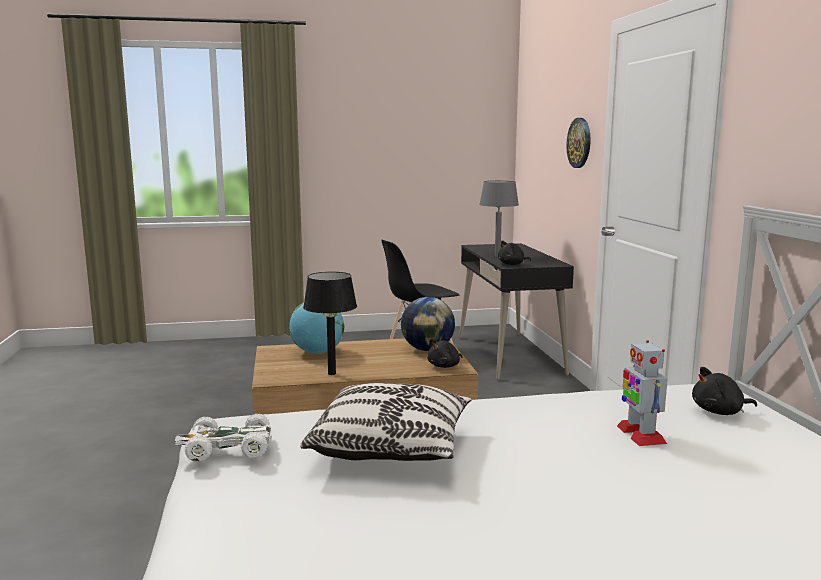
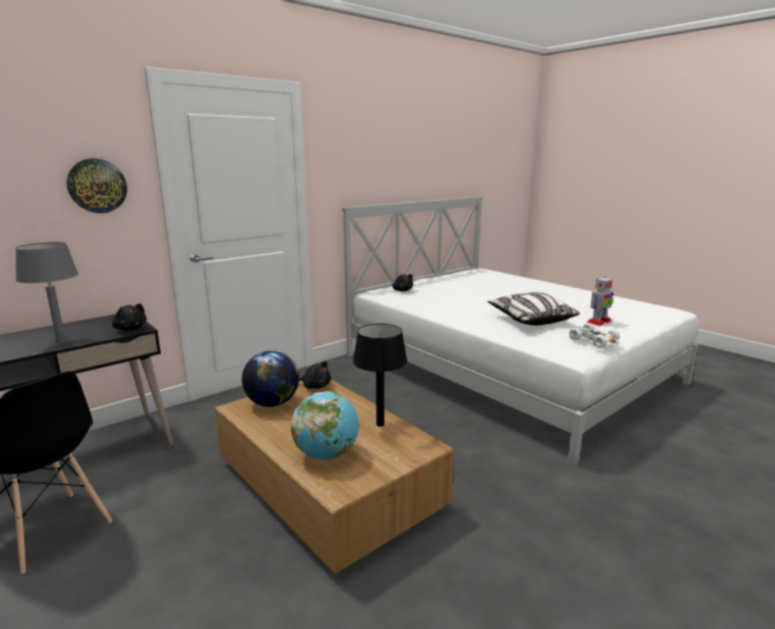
camera: 120 degrees left, 5 degrees up
(640, 434) = (445, 296): toy robot -> toy robot (599, 322)

